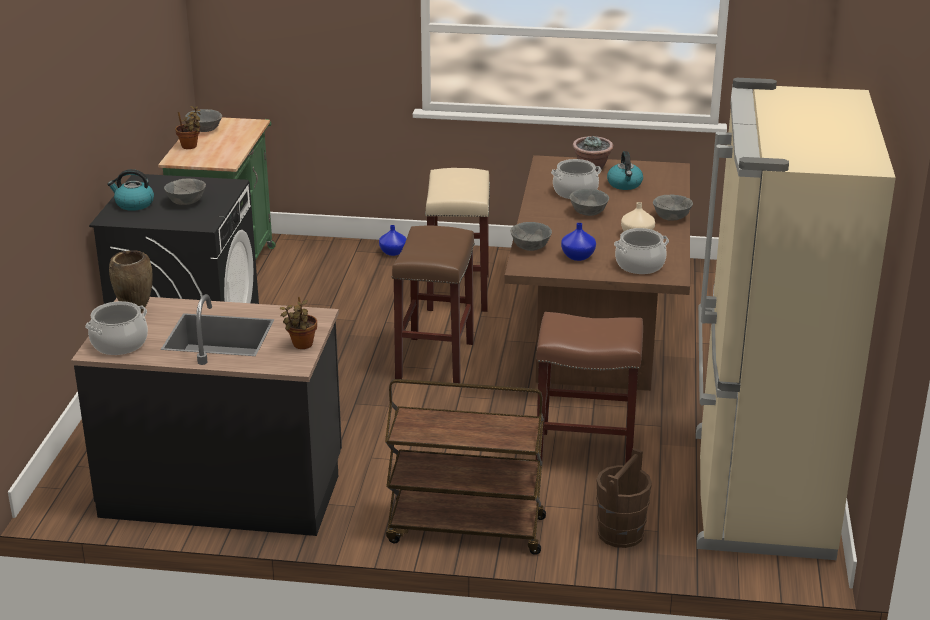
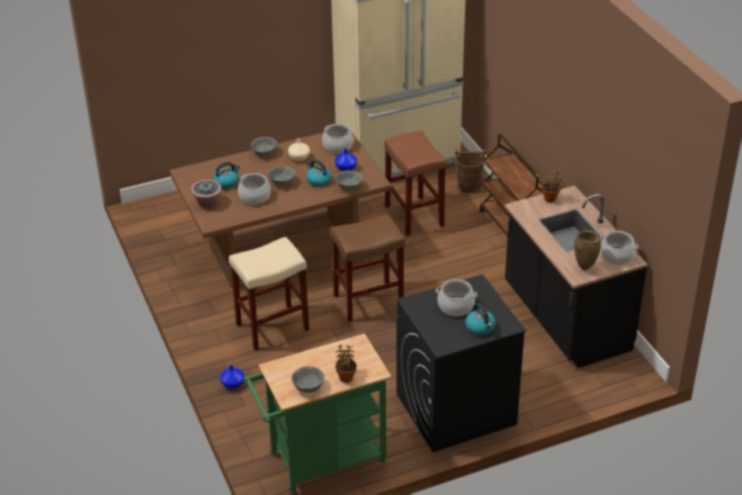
camera: 120 degrees left, 10 degrees up
(186, 202) = (455, 306): grey bowl -> cooking pot
(568, 233) = (318, 180): none -> kettle

